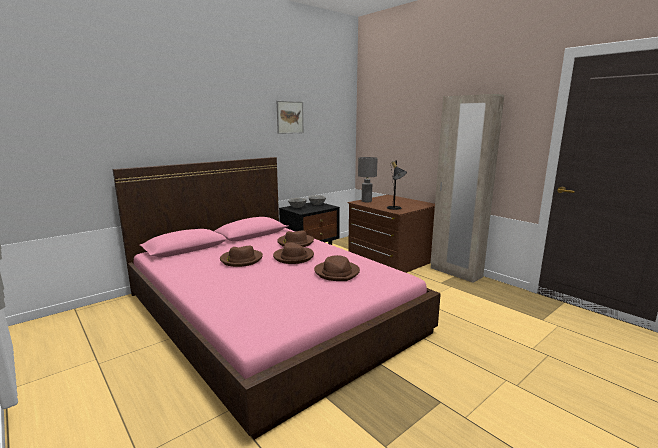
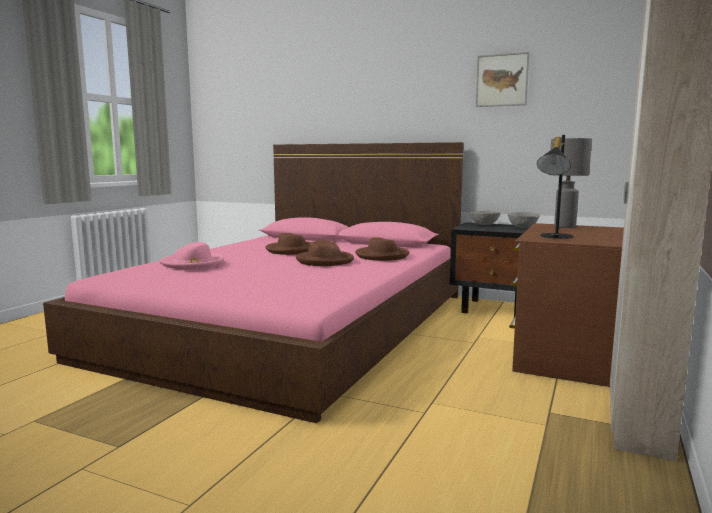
camera: 65 degrees right, 5 degrees down
(257, 295) = (193, 264): none -> pink hat
(337, 273) = (291, 278): brown hat -> none

